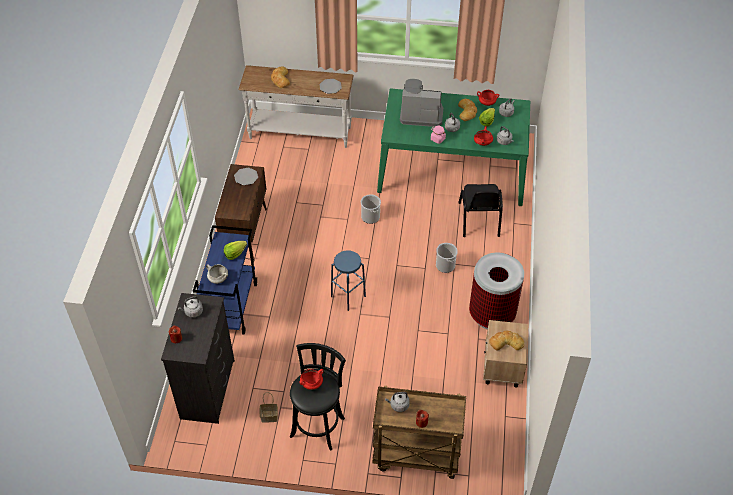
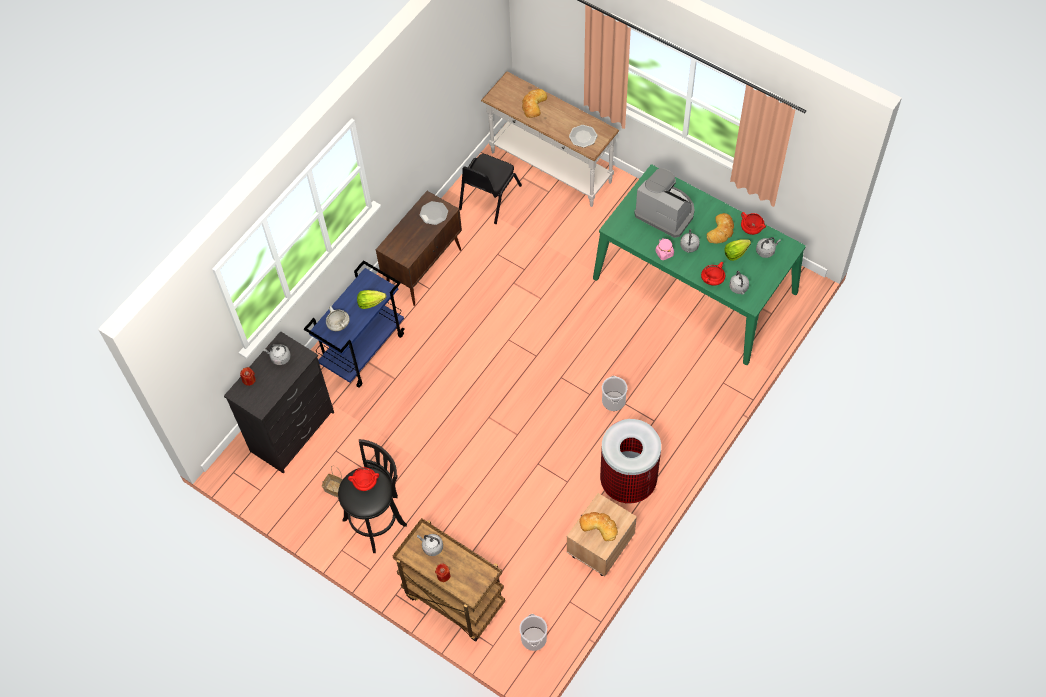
camera: 30 degrees right, 10 degrees up
(348, 296) = (488, 391): blue stool -> none
(370, 217) = (567, 306): bucket -> bucket (533, 638)
(479, 220) = (686, 361): black chair -> black chair (489, 197)

